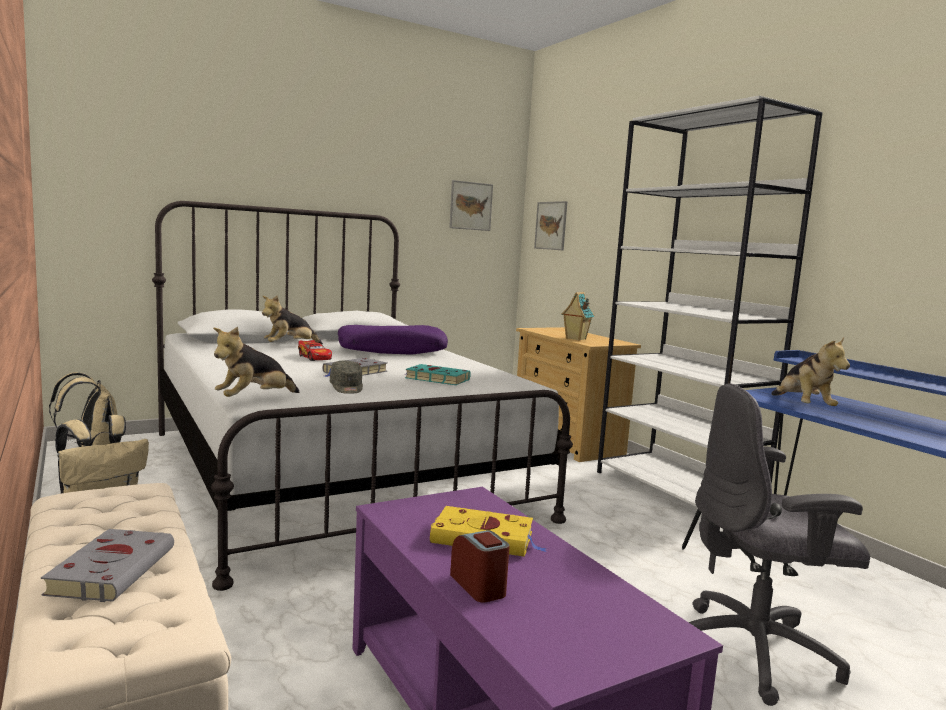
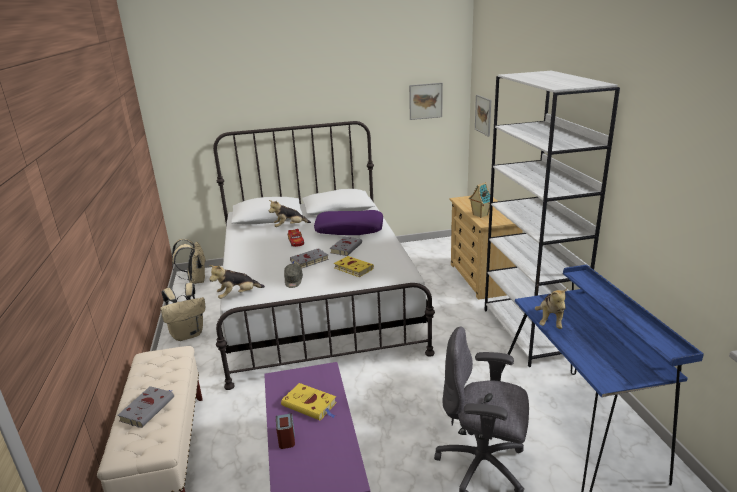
camera: 20 degrees right, 15 degrees up
(405, 363) = (346, 248): none -> grey book
(435, 379) = (352, 268): turquoise book -> yellow book

